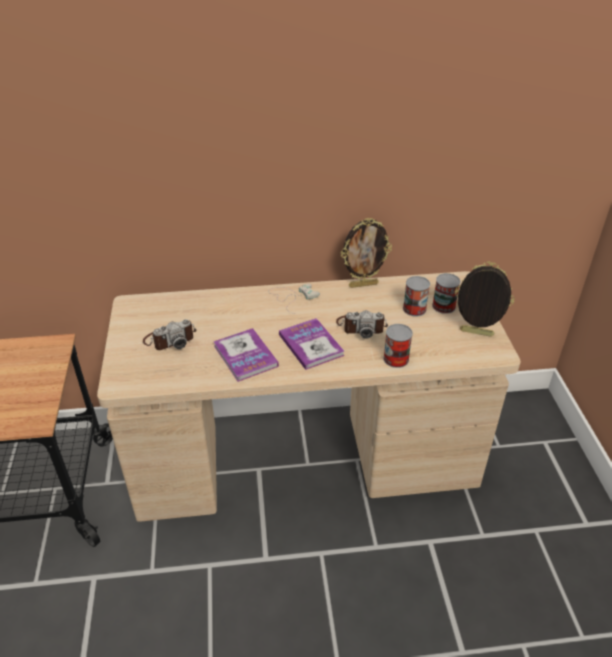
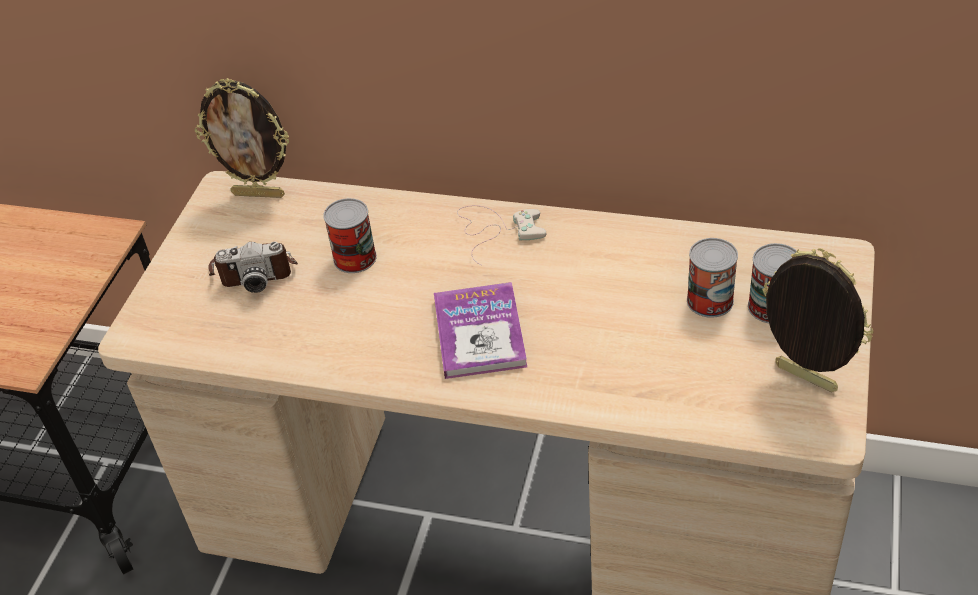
camera: 25 degrees right, 5 degrees up
(245, 356) = (358, 328): book -> none
(361, 326) = (589, 316): camera -> none
(363, 284) = (639, 230): picture frame -> picture frame (259, 194)
(396, 359) = (618, 396): can -> can (355, 258)

